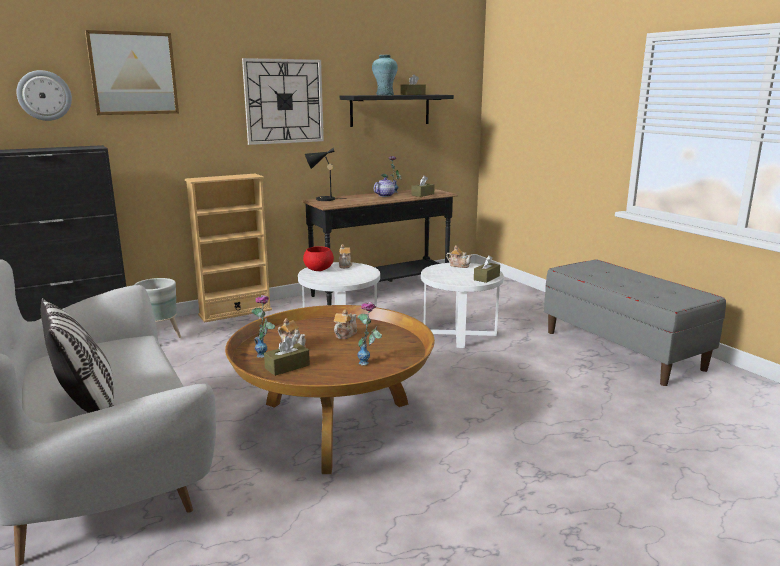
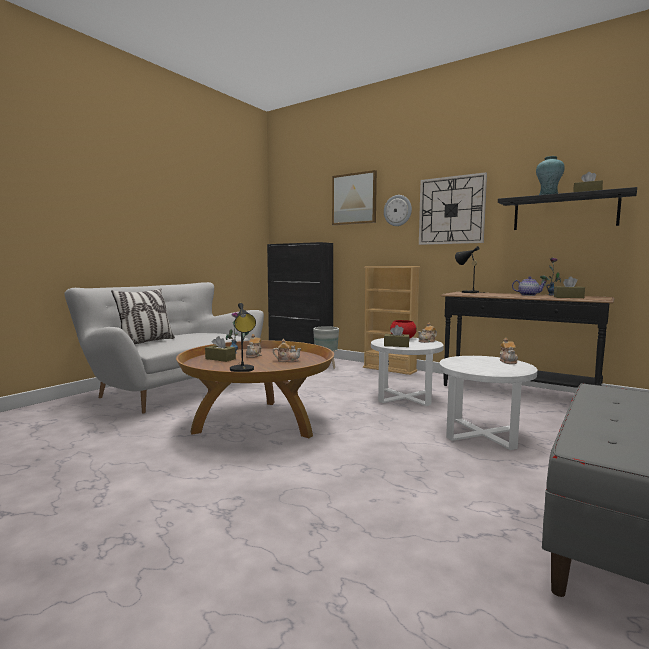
camera: 65 degrees right, 10 degrees down
(44, 95) = (313, 215): wall clock -> wall clock (397, 210)
(369, 361) = (243, 370): vase -> black table lamp
(486, 278) = (492, 371): brown tissue box -> brown tissue box (396, 345)

